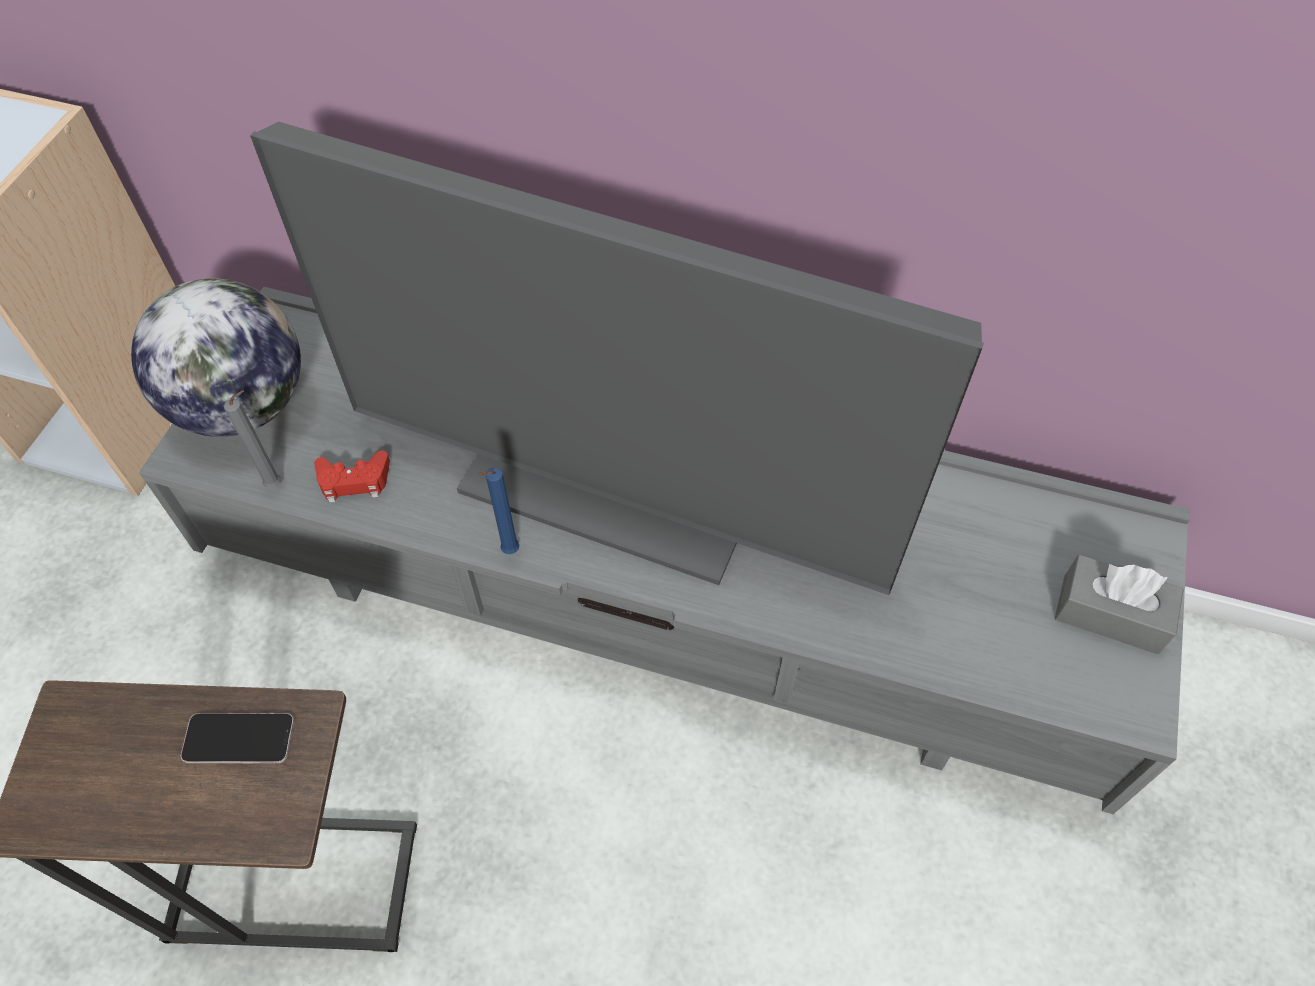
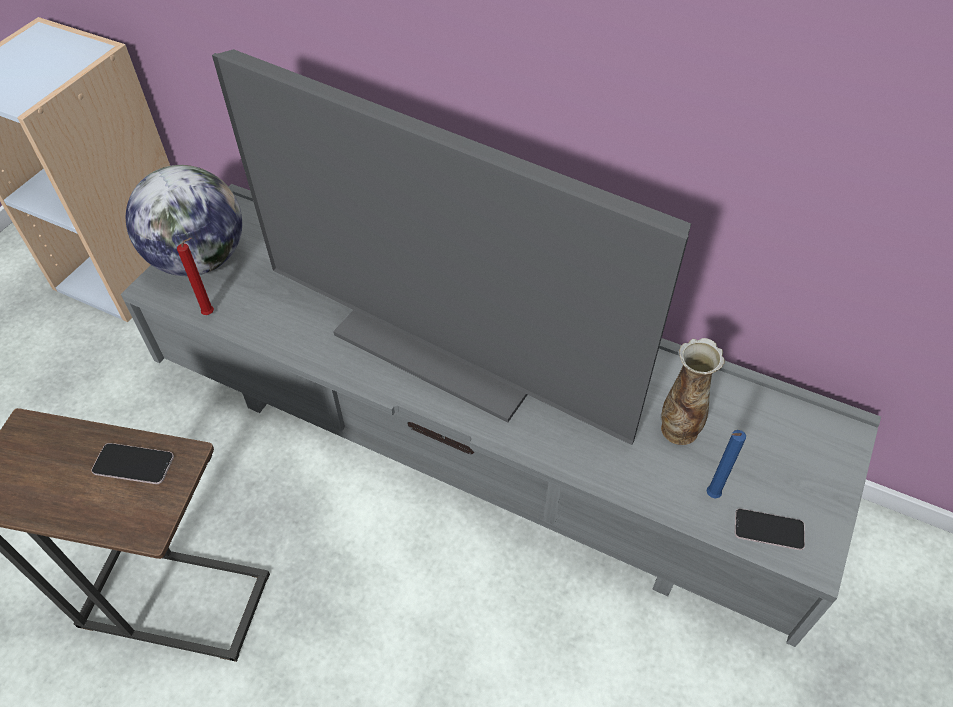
camera: 10 degrees right, 5 degrees down
(277, 484) = (211, 313): grey candle -> red candle
(354, 481) = (264, 318): red game controller -> none
(508, 552) = (360, 379): blue candle -> blue candle (710, 496)
(941, 564) = (678, 430): none -> vase
(1078, 682) = (768, 530): none -> phone
(1110, 614) = (803, 484): grey tissue box -> none

